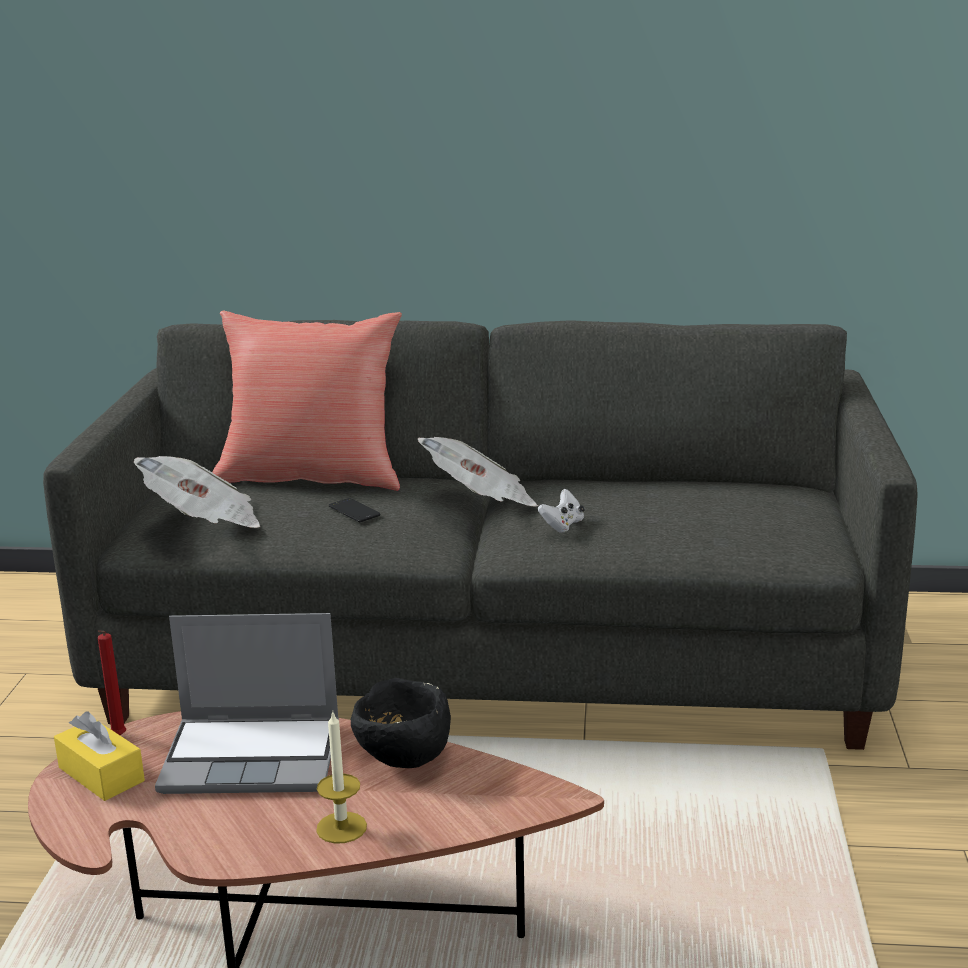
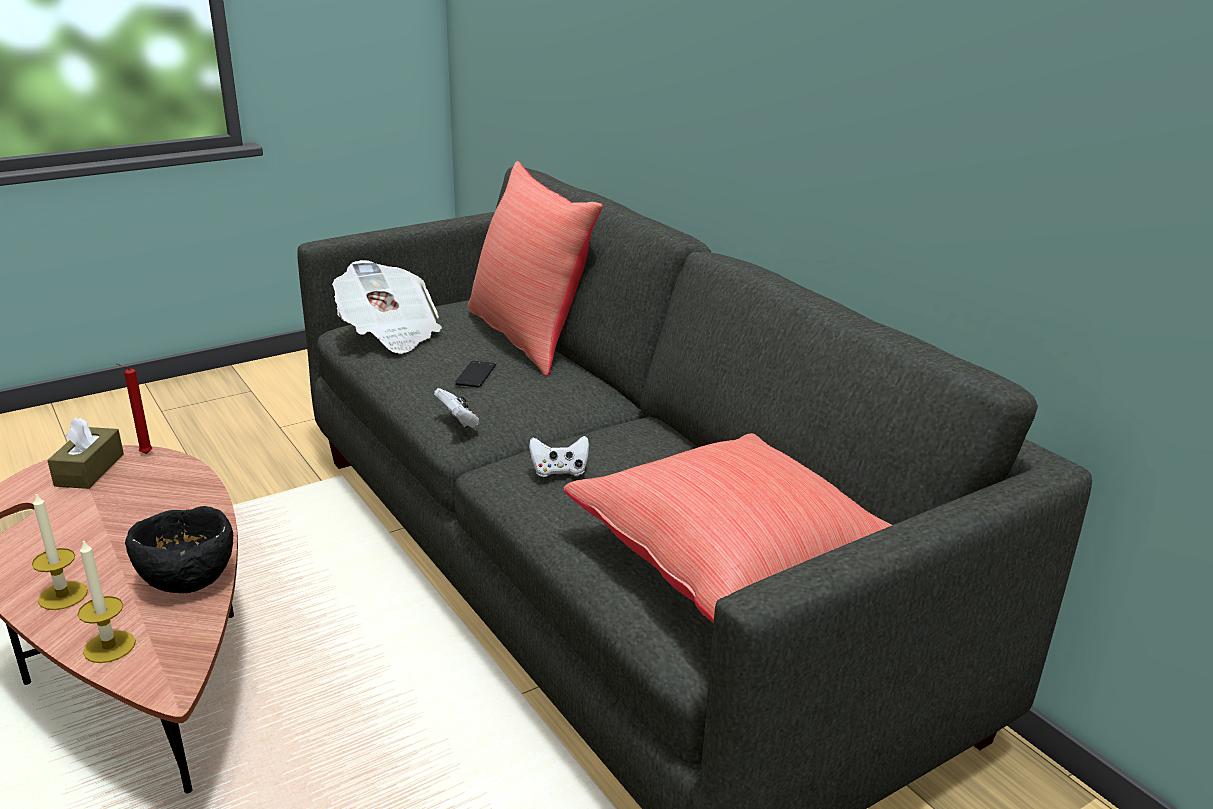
camera: 50 degrees right, 5 degrees up
(101, 774) = (89, 470): yellow tissue box -> brown tissue box
(254, 756) = (150, 515): laptop -> none
(421, 540) = (458, 422): none -> white game controller
(462, 816) = (109, 647): none -> candle
(480, 500) = (568, 416): newspaper -> none
(753, 512) = (736, 565): none -> red pillow

